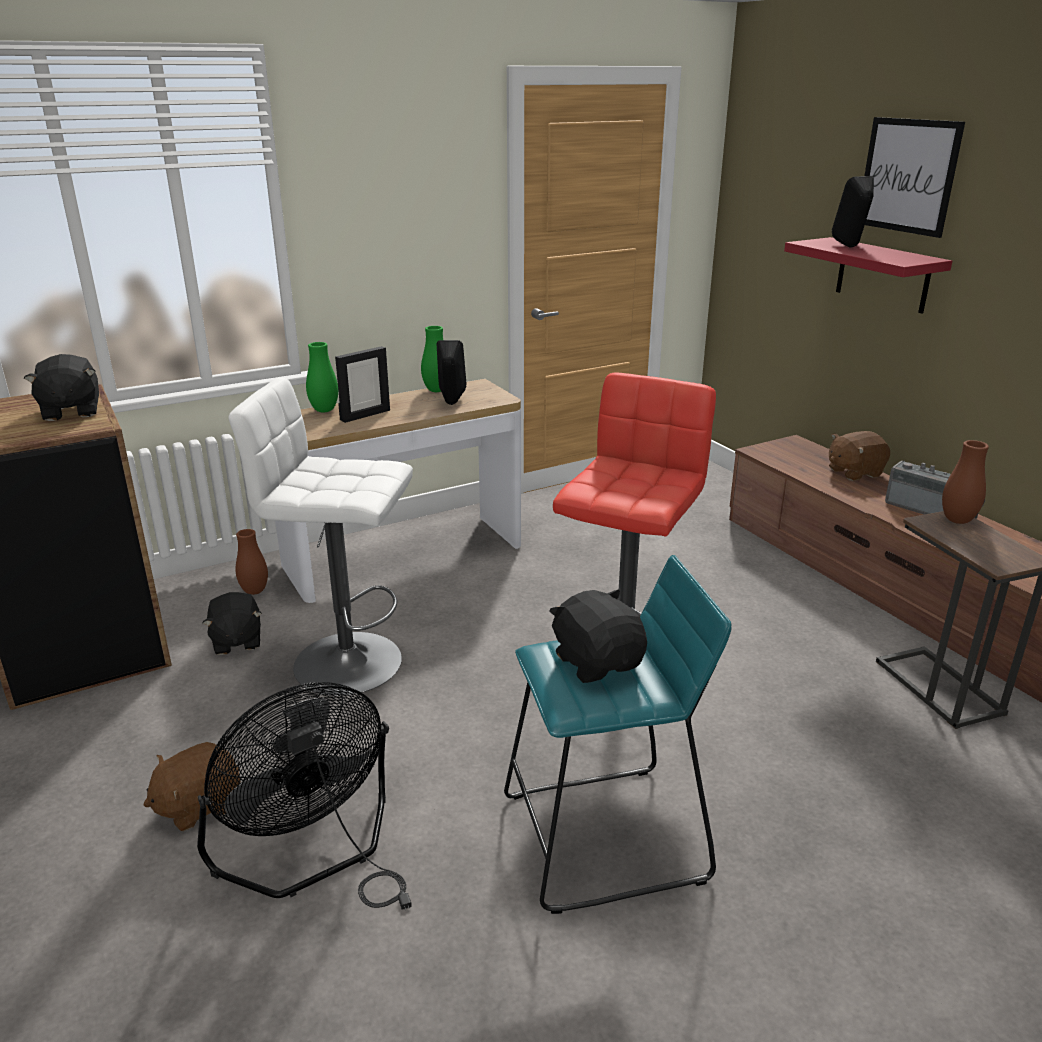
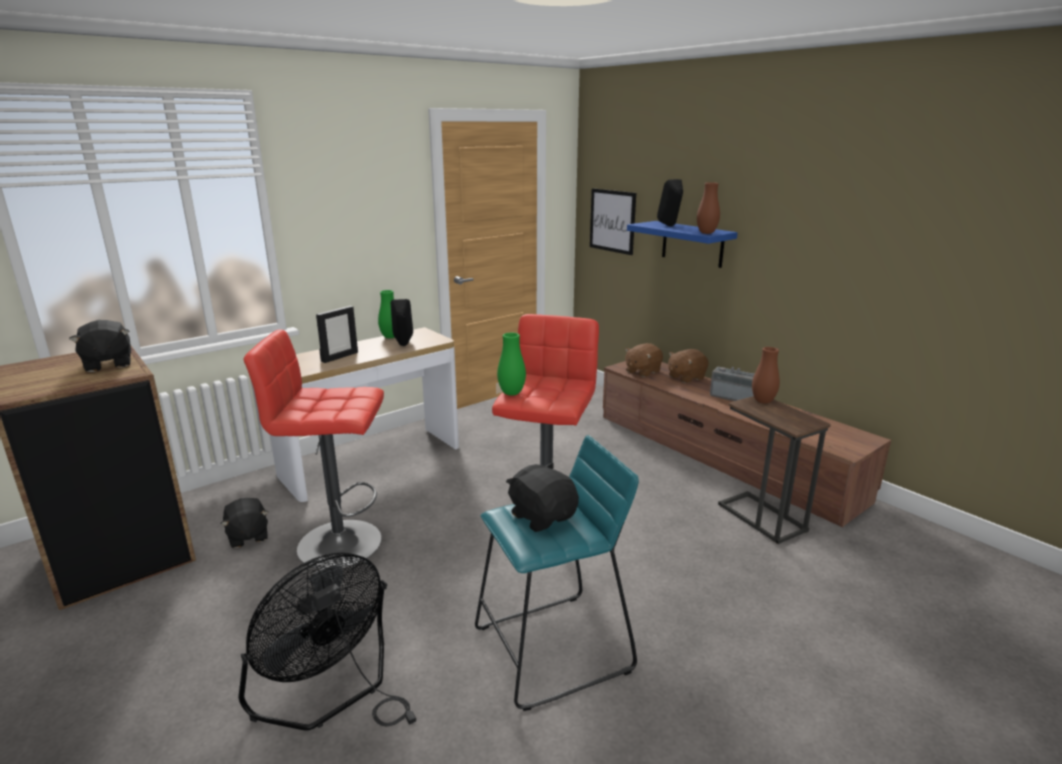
camera: 10 degrees left, 5 degrees down
(199, 805) = (233, 666): brown plush toy -> brown plush toy (642, 371)
(254, 591) = (257, 497): brown vase -> brown vase (706, 233)
(324, 410) = (307, 355): green vase -> green vase (511, 393)
(347, 662) = (339, 543): white stool -> red stool
(882, 275) = (692, 244): red shelf -> blue shelf
(908, 176) = (703, 178): picture -> picture (612, 221)

